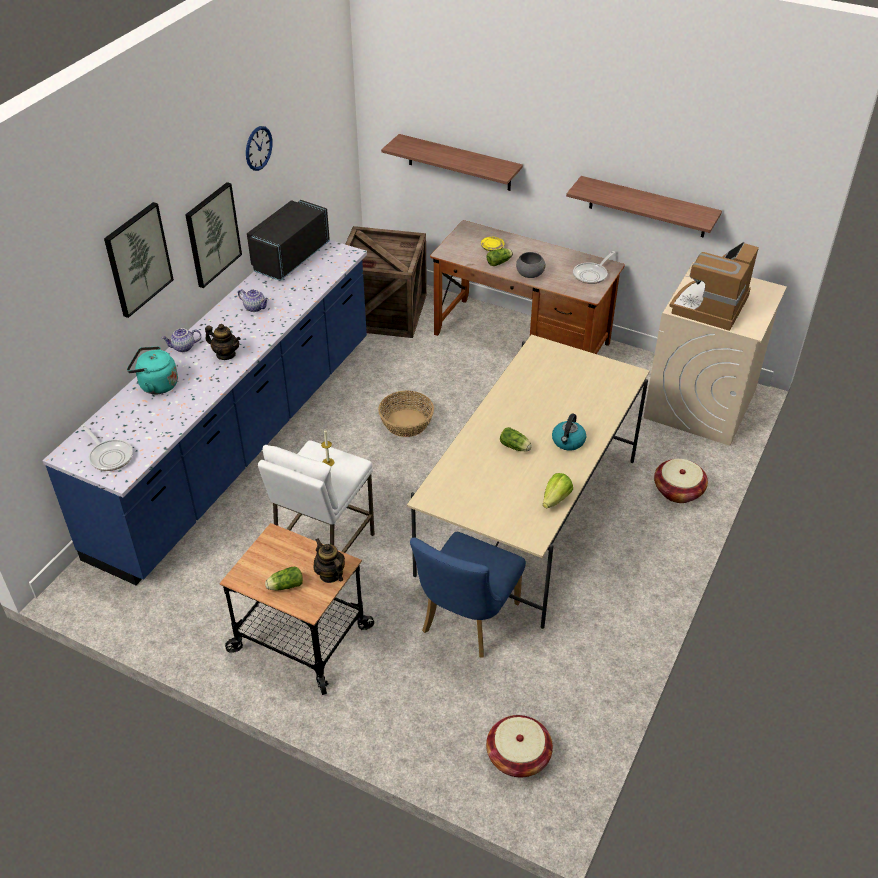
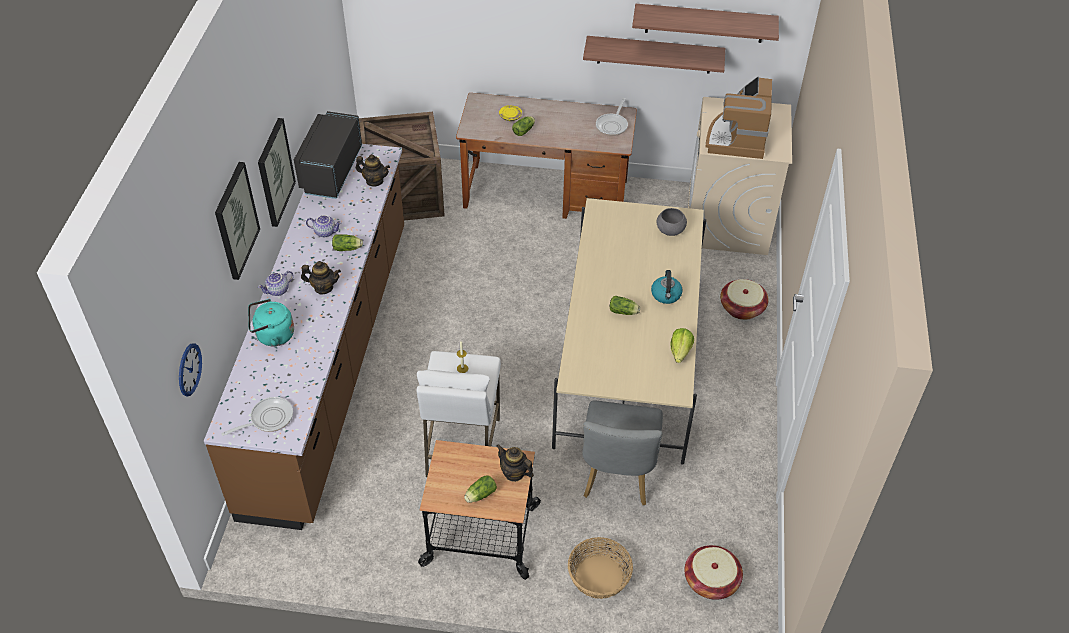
camera: 20 degrees left, 5 degrees up
(110, 456) = (268, 419): frying pan -> frying pan turned 60 degrees counterclockwise
(240, 443) = (330, 363): blue counter -> brown counter
(258, 148) = (292, 74): wall clock -> wall clock (189, 369)
(268, 326) = (348, 248): none -> lettuce
(325, 274) = (374, 181): none -> teapot
(406, 423) = (478, 303): basket -> basket (599, 576)
(459, 163) = (460, 40): shelf -> shelf (704, 23)
(466, 622) = (617, 478): blue chair -> grey chair
(529, 274) = (557, 137): grey bowl -> grey bowl (670, 230)

